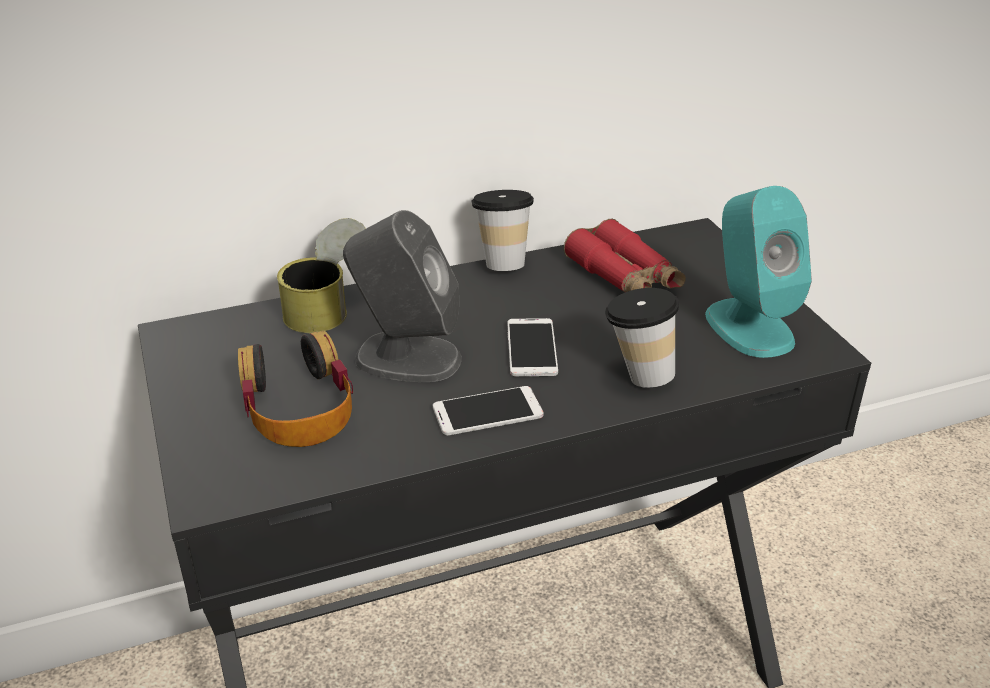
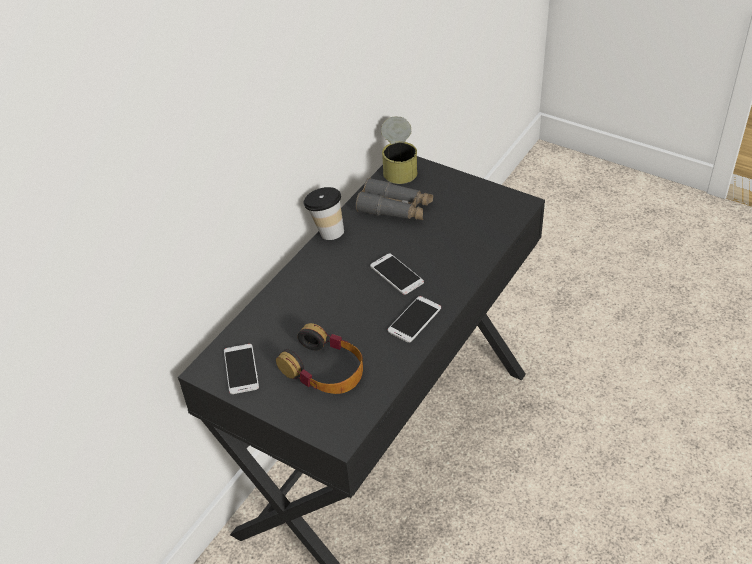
camera: 35 degrees left, 10 degrees up
(209, 352) = (241, 369): none -> phone
(328, 306) = (269, 308): can -> can (399, 166)
(406, 358) = (344, 314): grey speaker -> none
(624, 276) = (395, 208): red binoculars -> grey binoculars
(637, 375) = (458, 262): cup -> none
(748, 327) = (479, 208): turquoise speaker -> none

